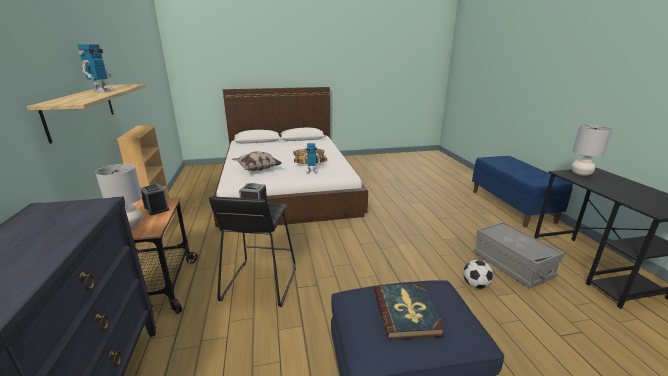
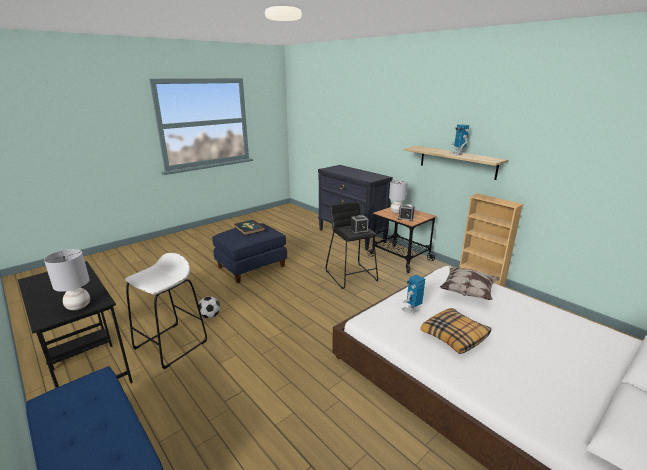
camera: 150 degrees right, 0 degrees up
(512, 265) = (171, 345): grey storage box -> white stool

